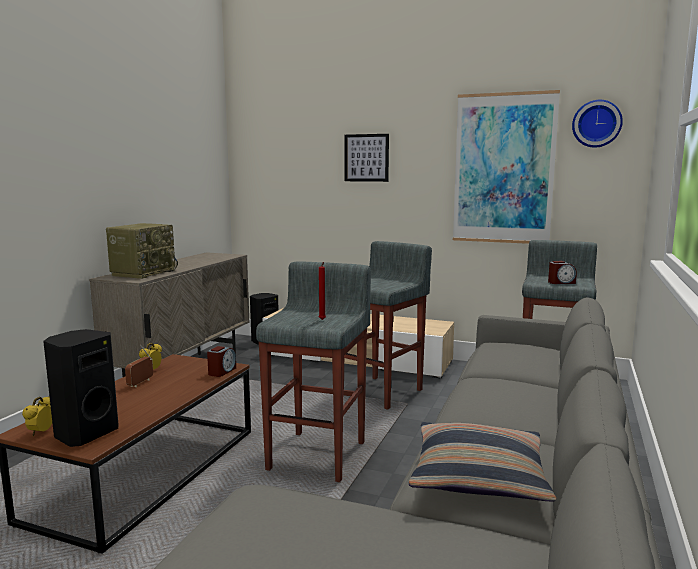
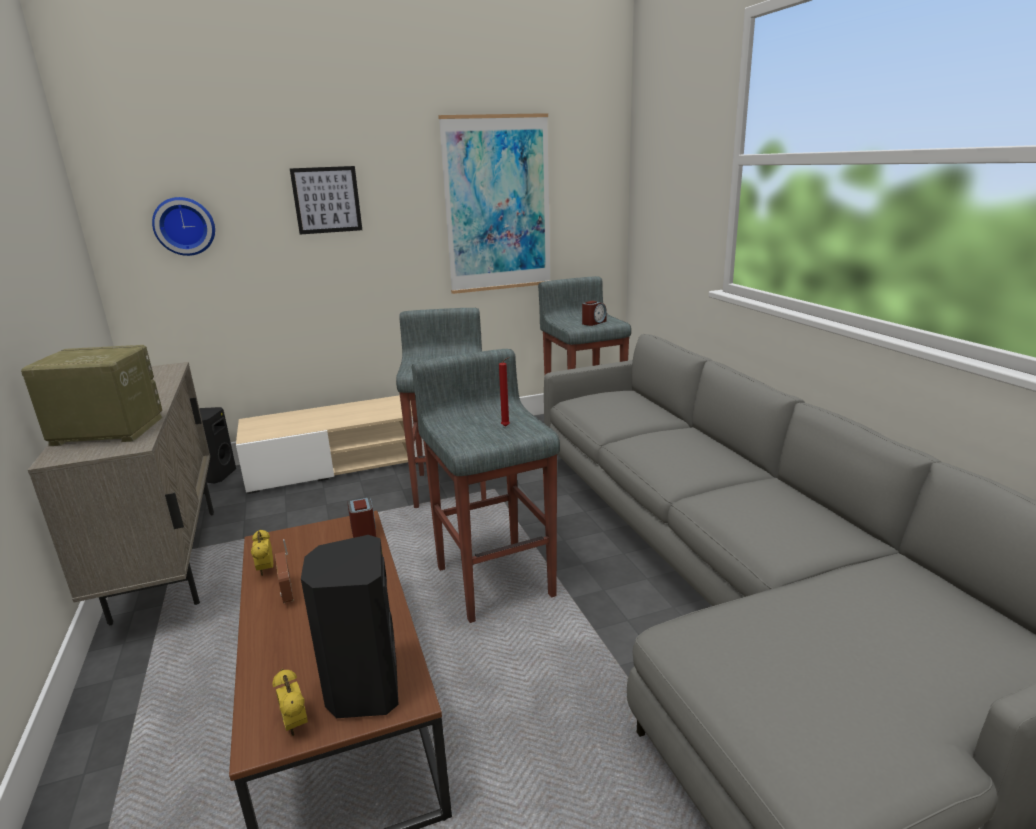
camera: 40 degrees left, 10 degrees up
(143, 273) = (105, 431): radio -> radio turned 75 degrees counterclockwise
(478, 475) = (788, 526): pillow -> none
(596, 124) = (582, 151): wall clock -> wall clock (184, 226)

